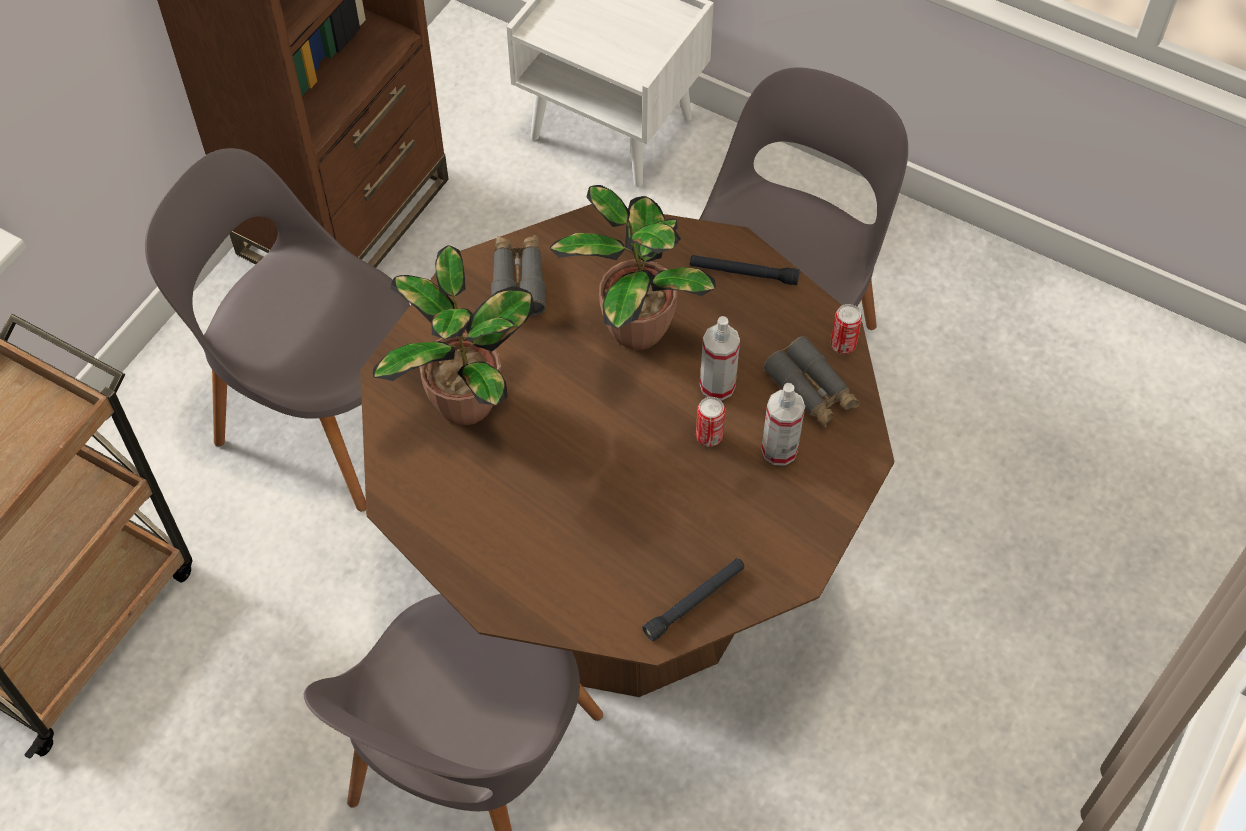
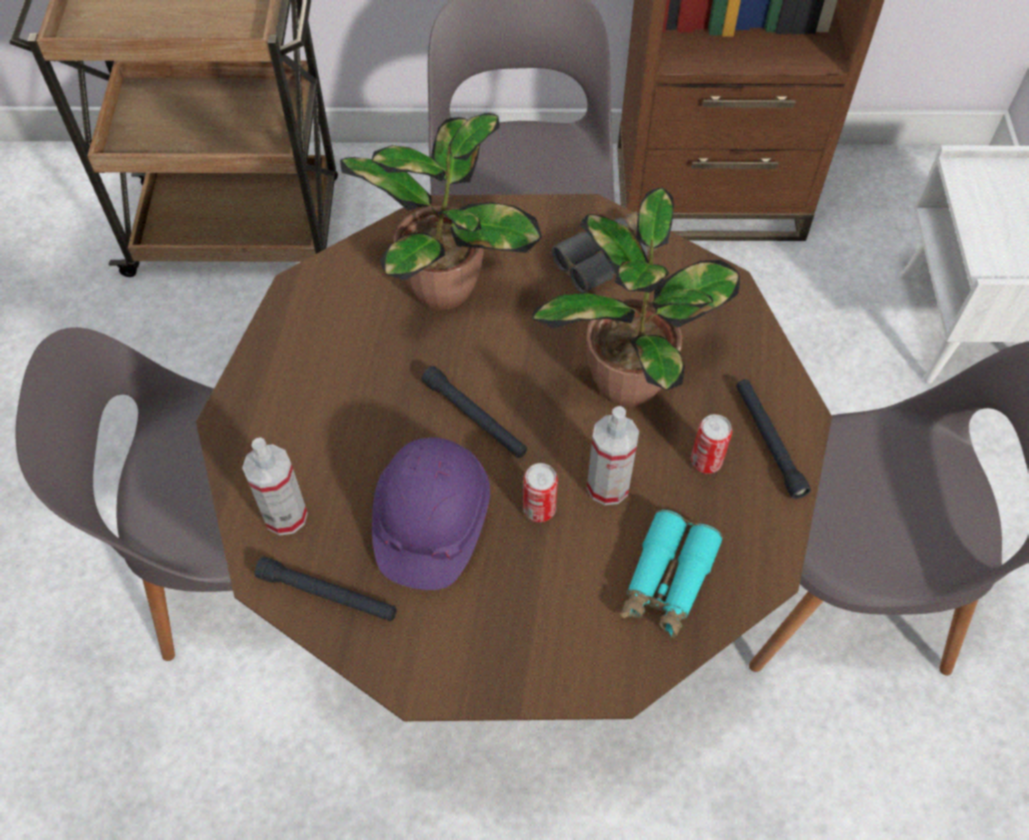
camera: 60 degrees right, 0 degrees up
(605, 439) = (475, 418): none -> black flashlight
(677, 509) = (431, 522): none -> purple hard hat
(779, 450) = (566, 586): spray bottle -> spray bottle (285, 515)
(811, 390) = (667, 581): grey binoculars -> turquoise binoculars
(843, 344) = (751, 584): can -> can (706, 461)

